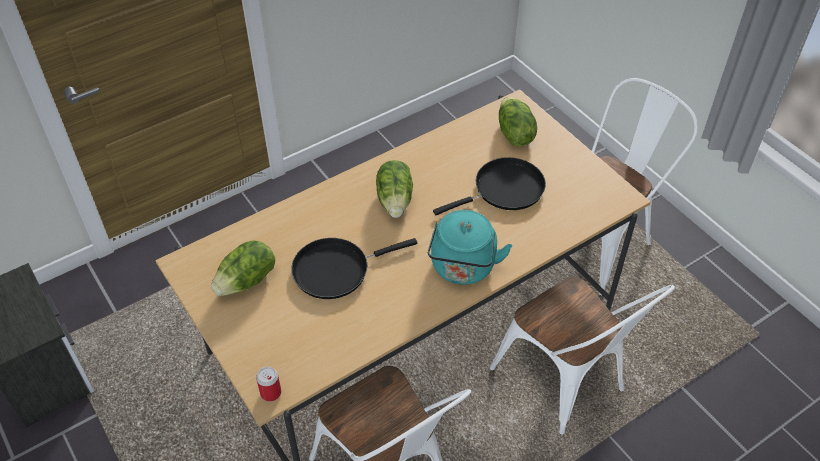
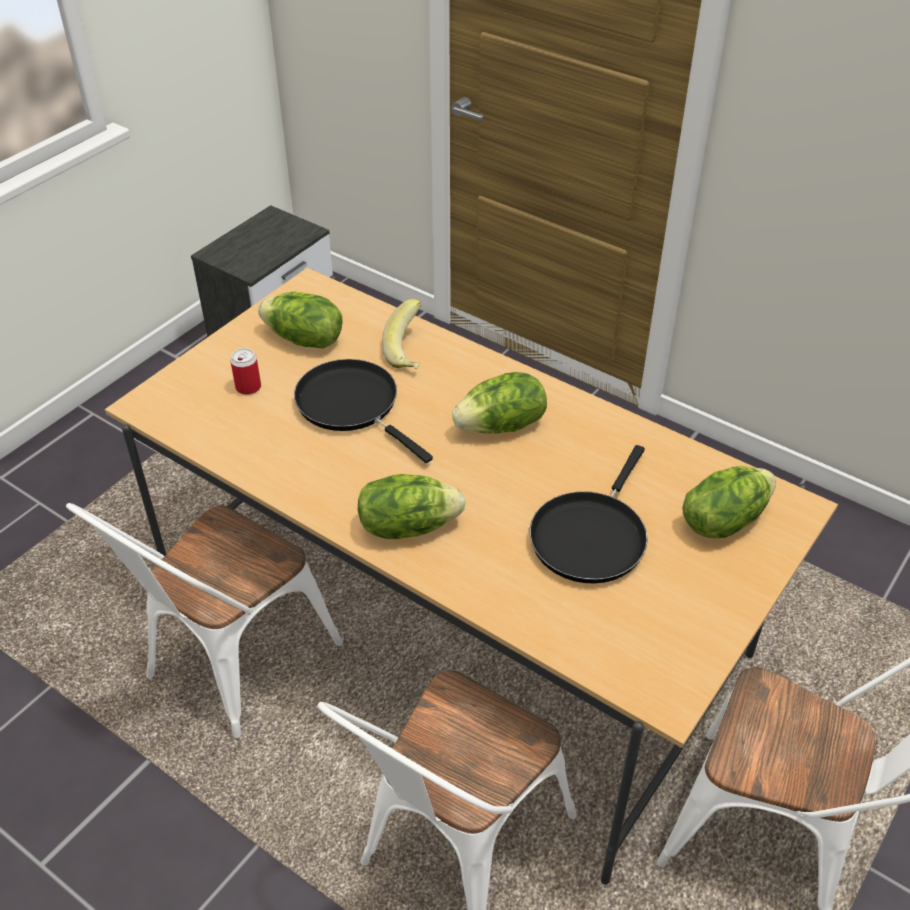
camera: 70 degrees right, 5 degrees down
(270, 393) = (148, 405): can -> can (248, 387)
(297, 225) = (410, 352): none -> banana
(463, 269) = (408, 525): turquoise kettle -> lettuce
(504, 190) = (590, 536): black frying pan -> black frying pan turned 75 degrees clockwise

